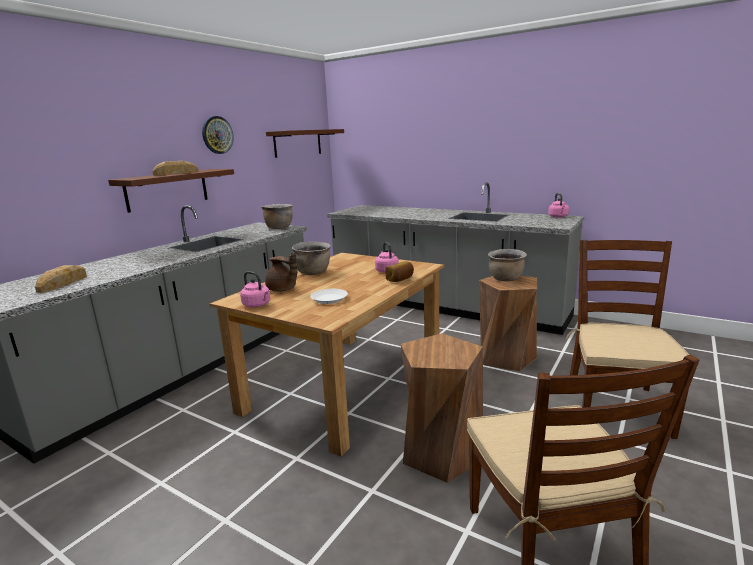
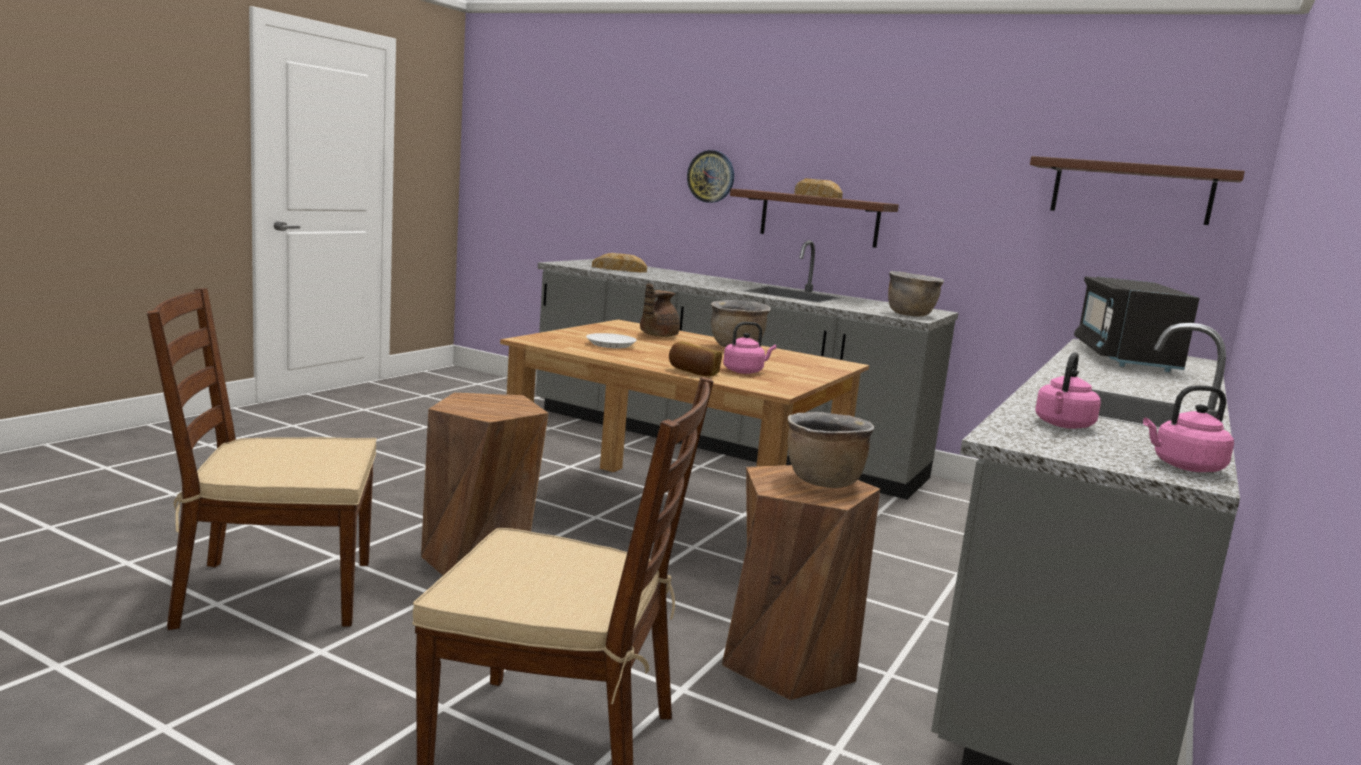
camera: 85 degrees right, 5 degrees down
(217, 135) = (926, 154): wall clock -> wall clock (711, 176)
(257, 305) = (601, 328): pink kettle -> pink kettle (1063, 425)
(372, 211) = (1124, 358): none -> black microwave

